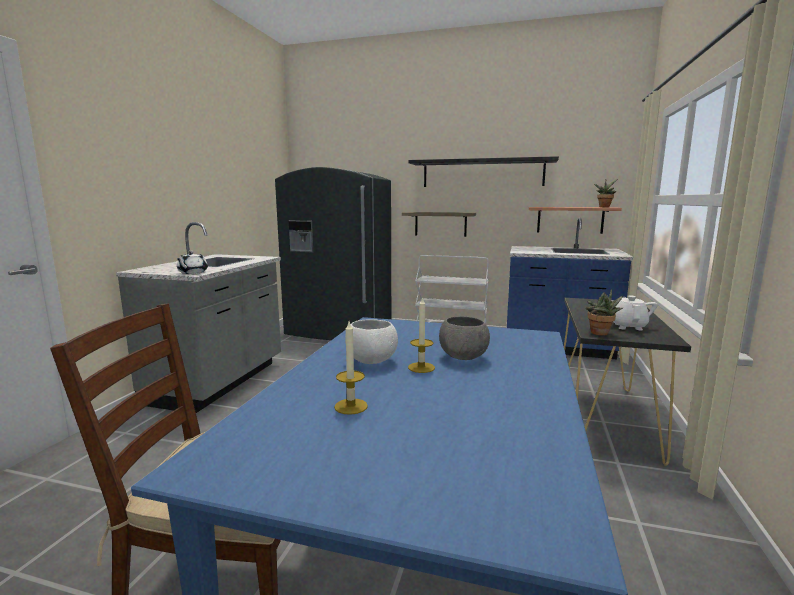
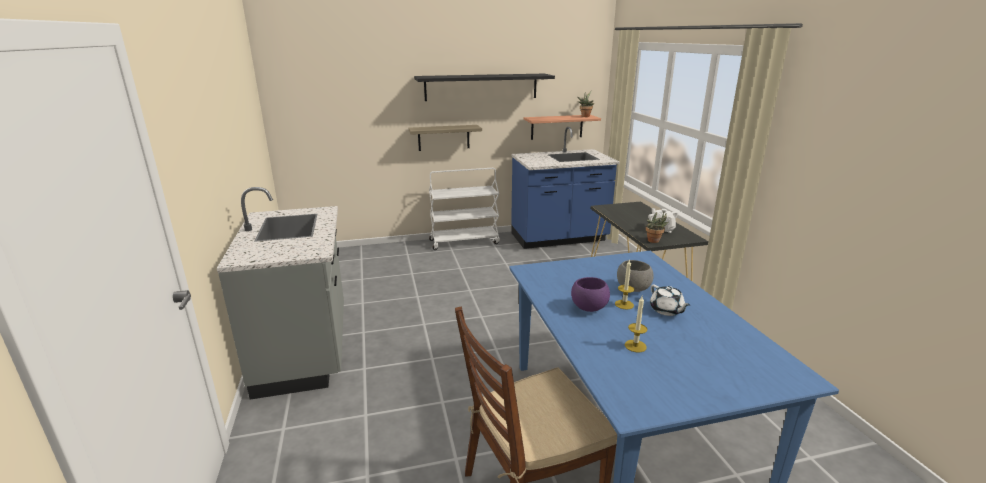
camera: 30 degrees left, 10 degrees up
(192, 272) = (312, 251): white teapot -> white teapot (666, 310)
(339, 331) = (356, 261): grey fridge -> none
(371, 361) = (588, 308): white bowl -> purple bowl

